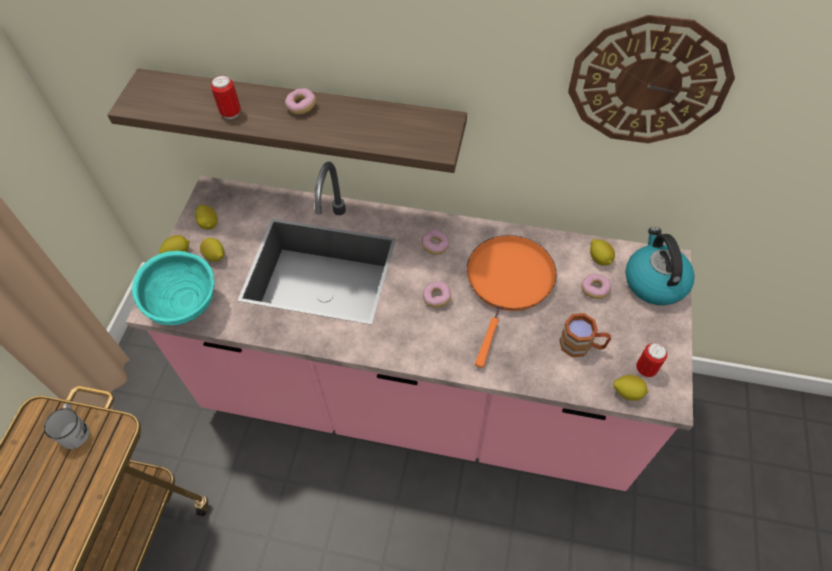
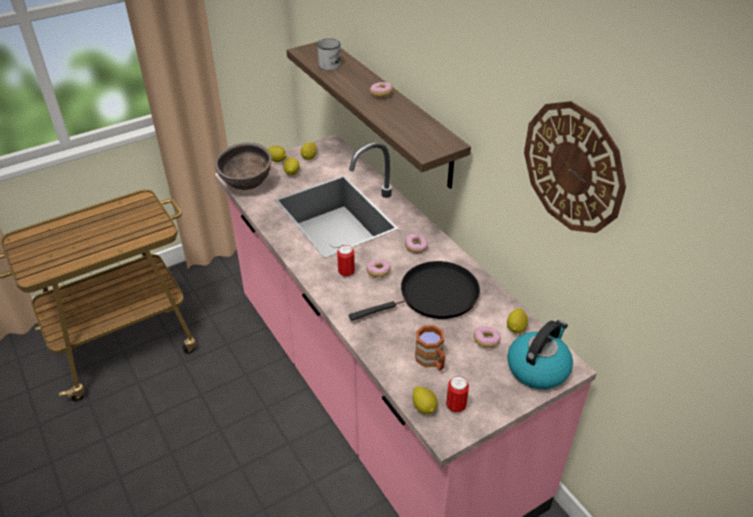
camera: 45 degrees right, 15 degrees down
(75, 430) = (147, 216): white mug -> white mug (331, 64)
(186, 308) = (247, 186): turquoise bowl -> brown bowl
(231, 113) = (342, 78): can -> can (346, 273)
(508, 283) = (434, 296): orange frying pan -> black frying pan

